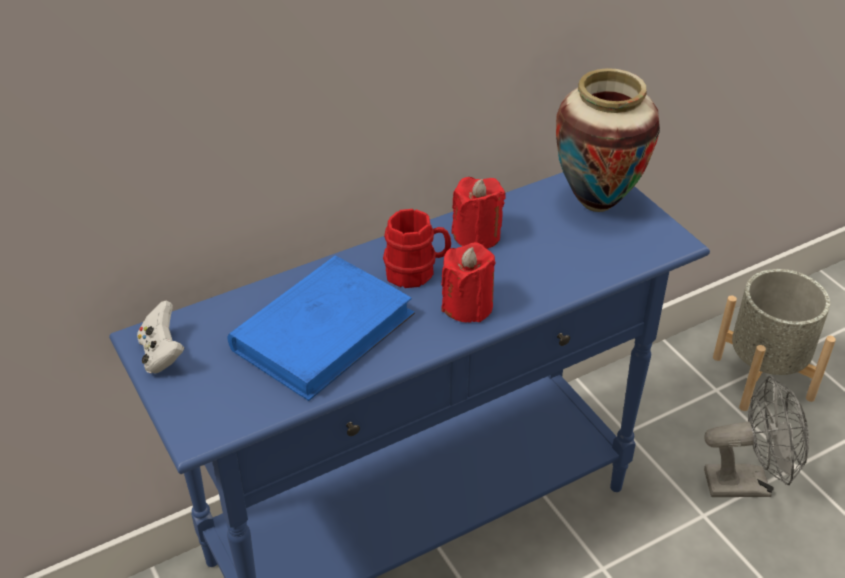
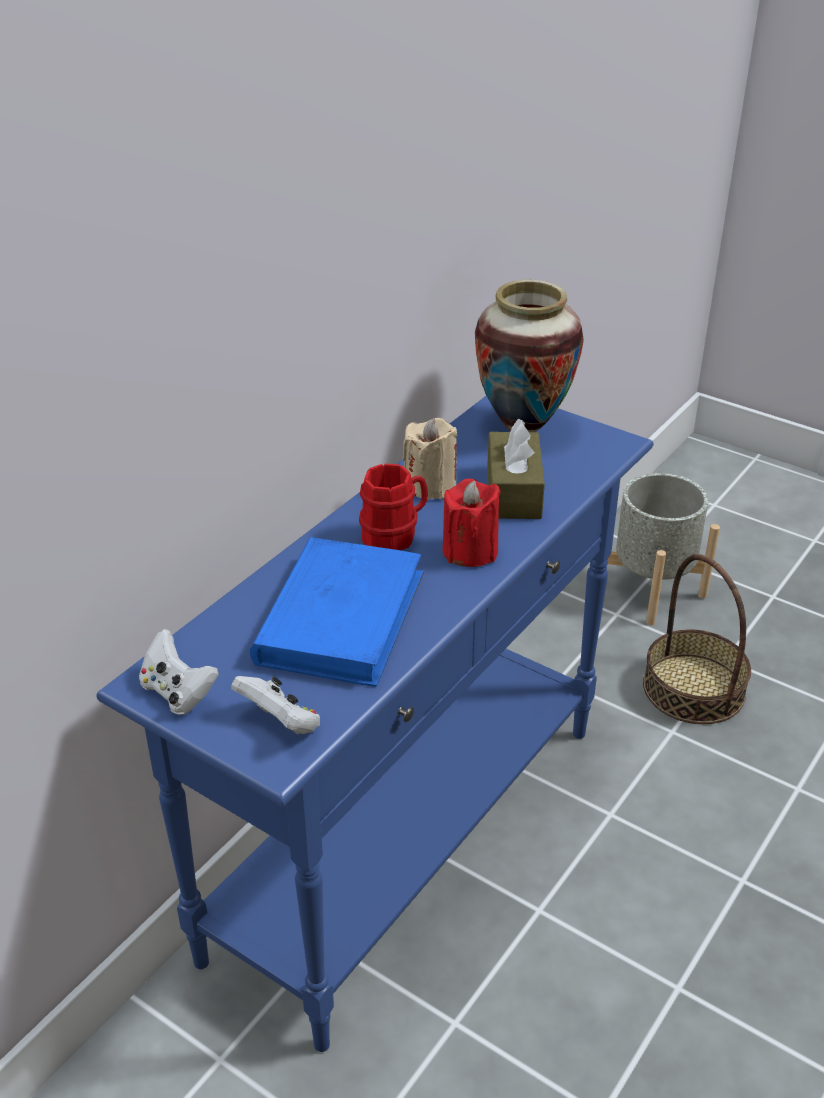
camera: 25 degrees left, 5 degrees down
(217, 406) = (280, 724): none -> white game controller
(477, 236) = (430, 485): red candle -> beige candle
(544, 262) = (513, 491): none -> brown tissue box
(747, 483) = (693, 689): grey fan -> basket

